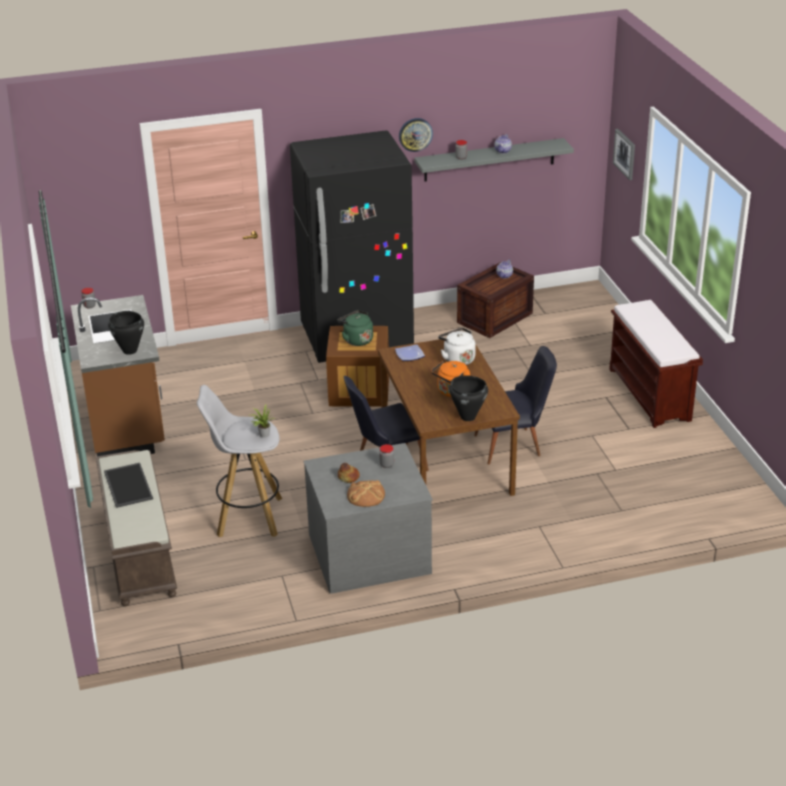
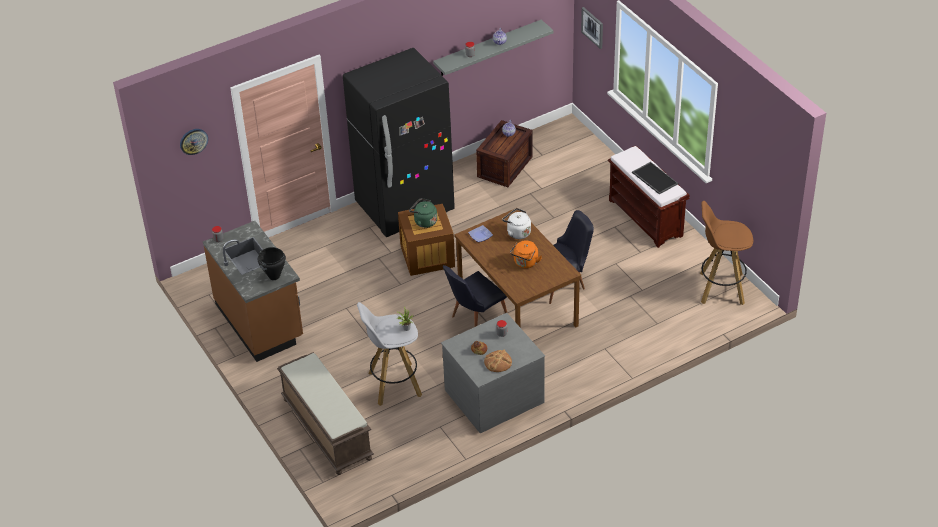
camera: 15 degrees left, 10 degrees up
(127, 485) = (314, 386): tray -> tray (654, 178)
(415, 134) = (433, 44): wall clock -> wall clock (193, 141)
(467, 417) = (545, 283): black cooking pot -> none
(722, 486) = (720, 288): none -> brown stool

